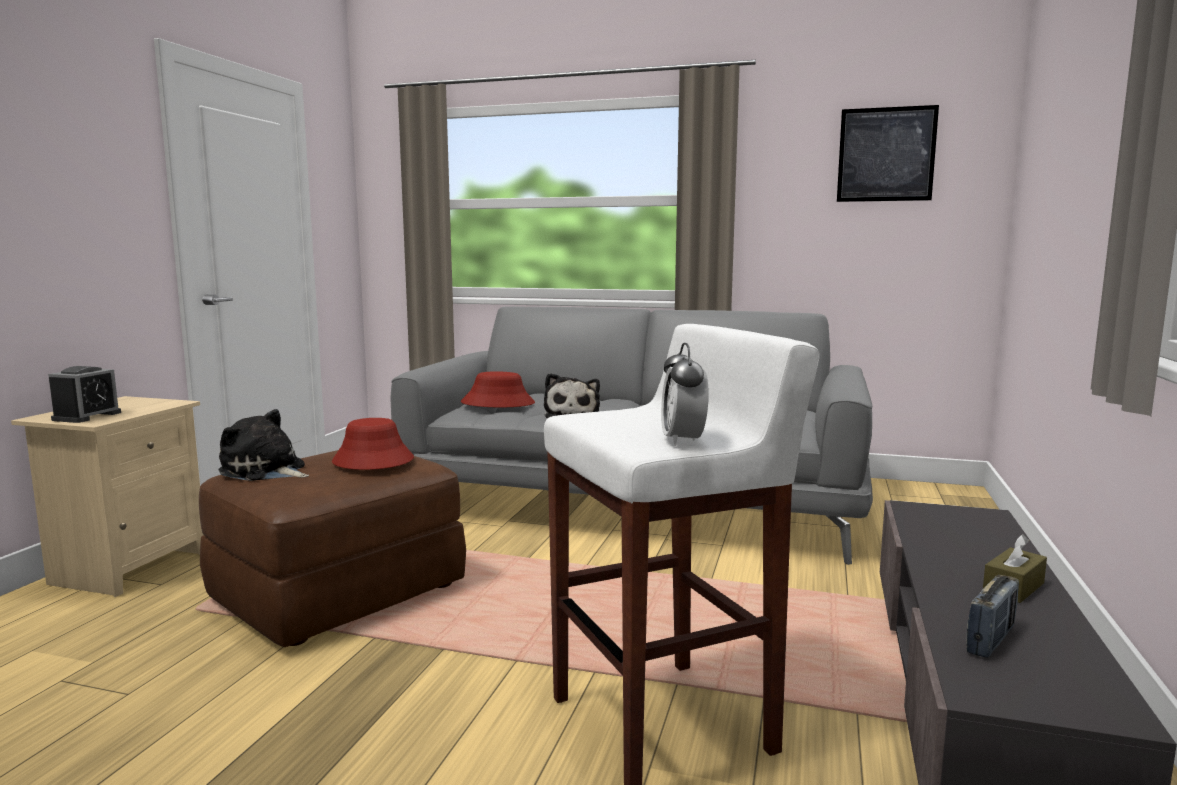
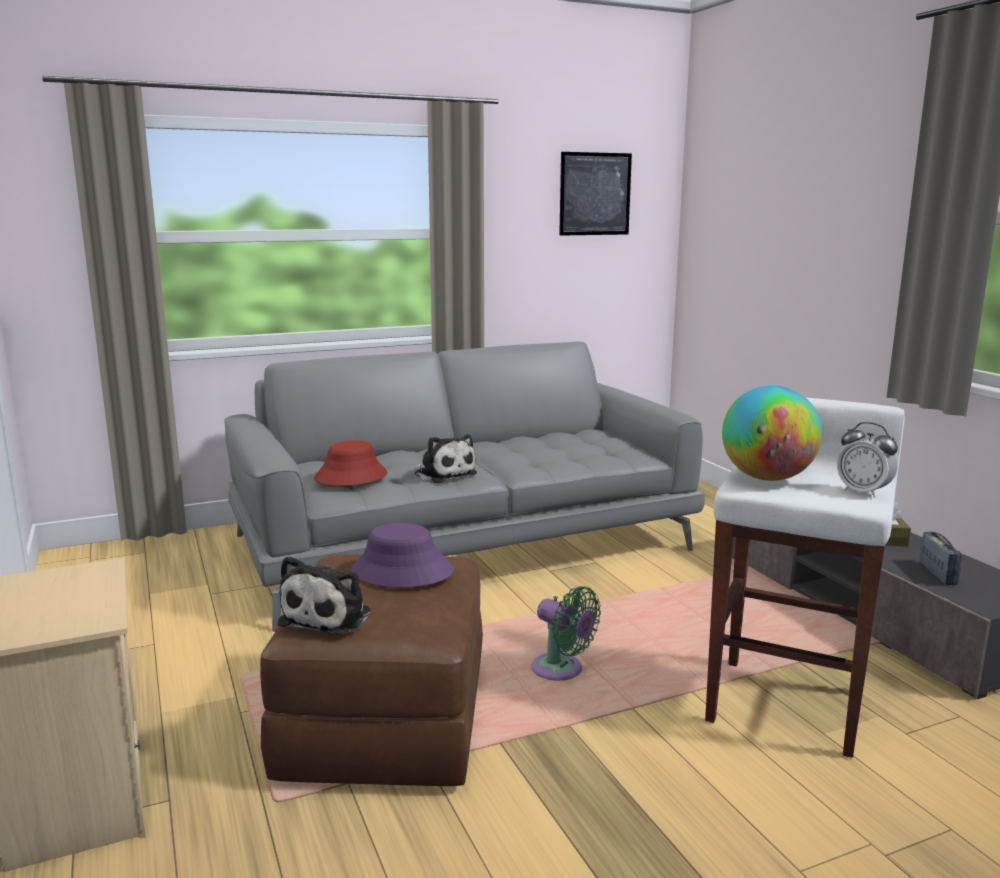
camera: 40 degrees left, 5 degrees up
(87, 416) = (54, 619): alarm clock -> none
(265, 471) = (329, 616): plush toy -> plush toy turned 60 degrees counterclockwise
(372, 461) = (402, 572): red hat -> purple hat
(519, 610) = (561, 671): none -> green fan
(626, 415) = (767, 478): none -> globe

